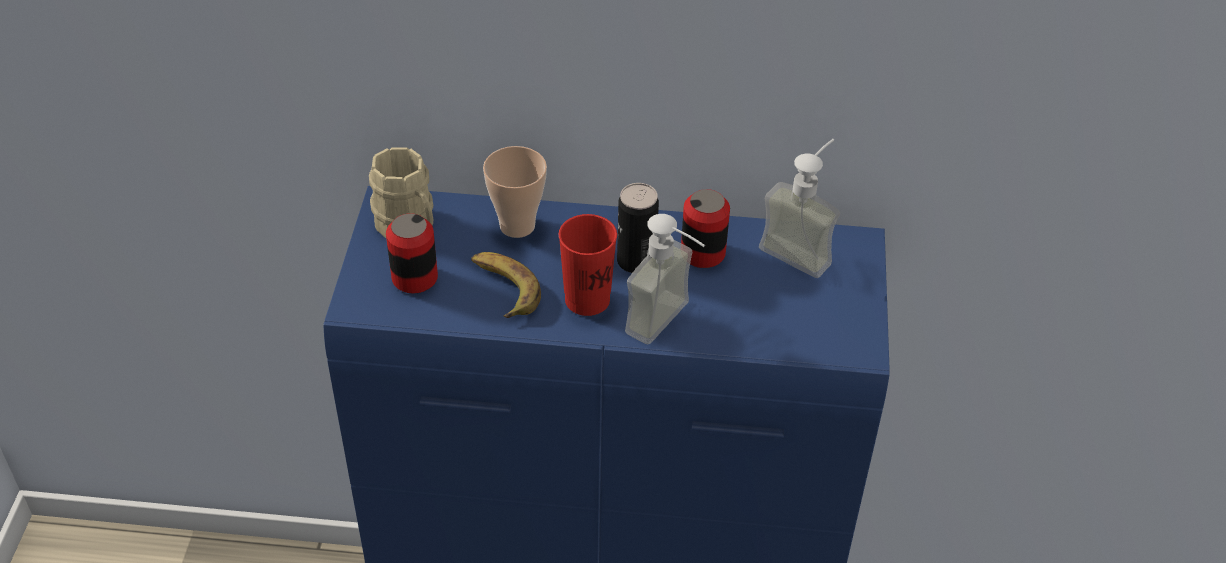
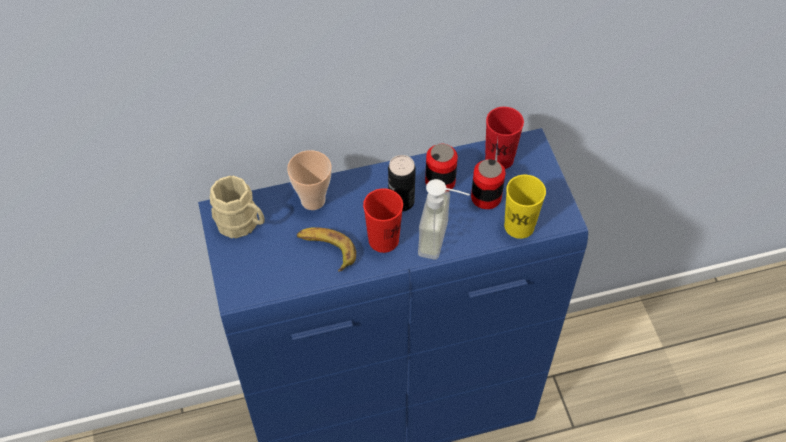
camera: 20 degrees left, 10 degrees up
(414, 278) = (264, 261): can -> can (486, 197)
(788, 339) = (519, 226): none -> yellow cup
(802, 248) = (499, 158): soap dispenser -> red cup

